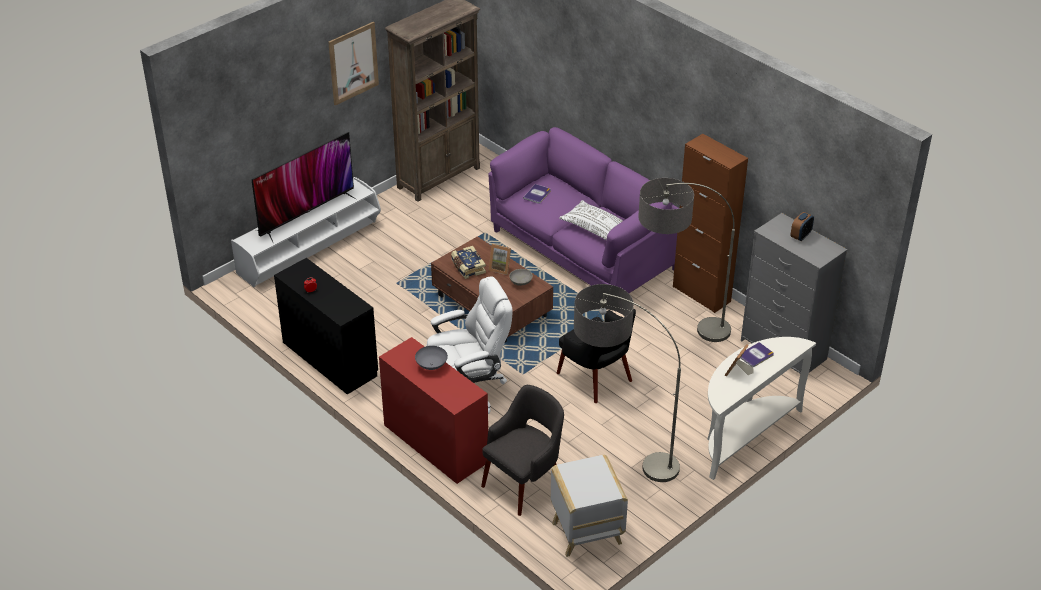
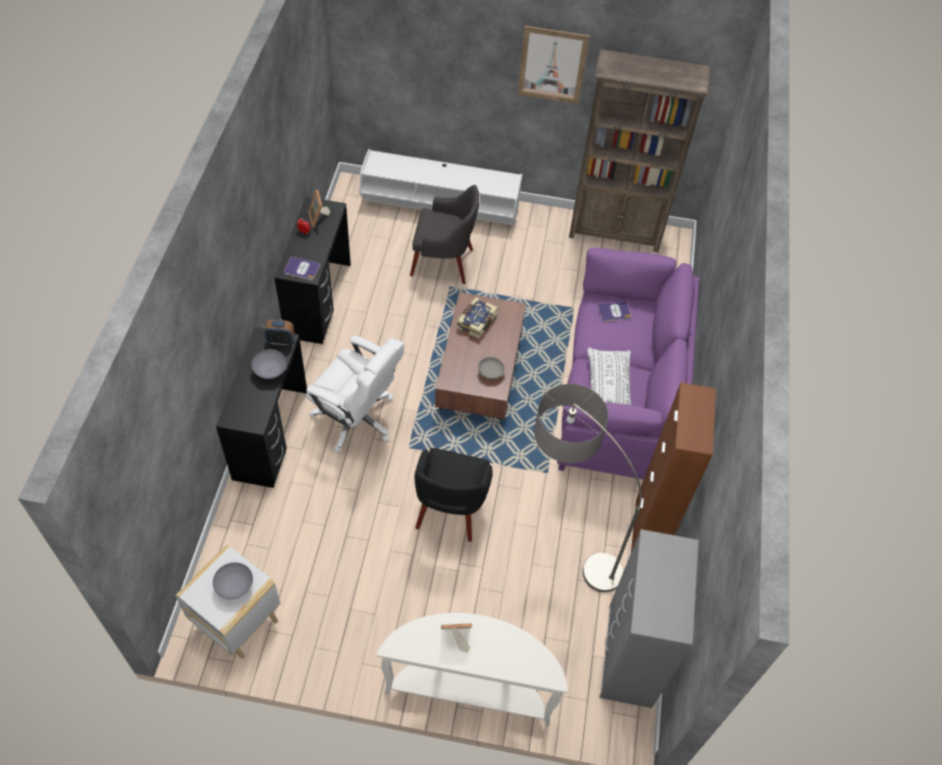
camera: 50 degrees right, 15 degrees up
(306, 214) = (444, 173): television -> none
(435, 443) = (270, 434): red desk -> black desk
(500, 268) = (496, 346): picture frame -> picture frame (319, 218)
(523, 483) = (267, 531): grey armchair -> grey armchair (443, 262)
(593, 475) = (234, 586): none -> grey bowl
(617, 457) = (355, 589): floor lamp -> none
(756, 355) = (497, 640): book -> book (301, 269)
(800, 236) = (672, 582): alarm clock -> alarm clock (280, 341)

